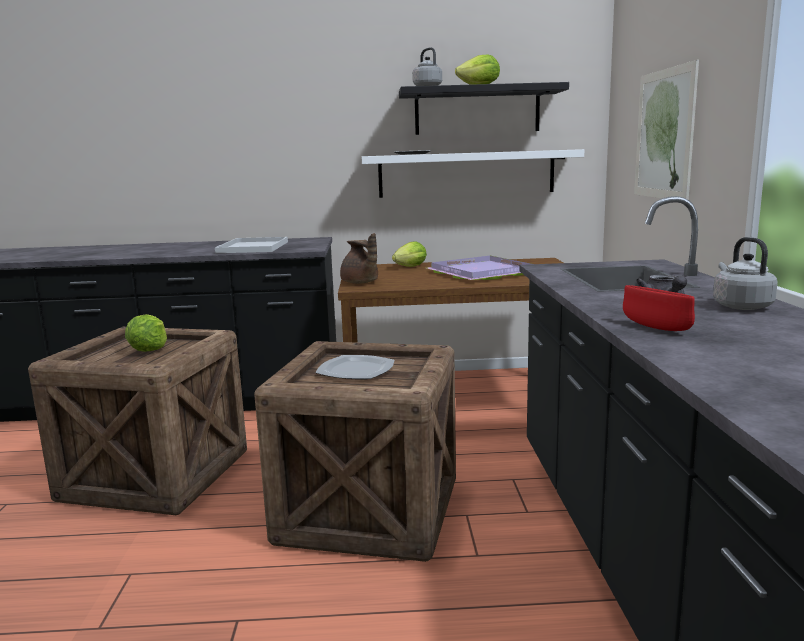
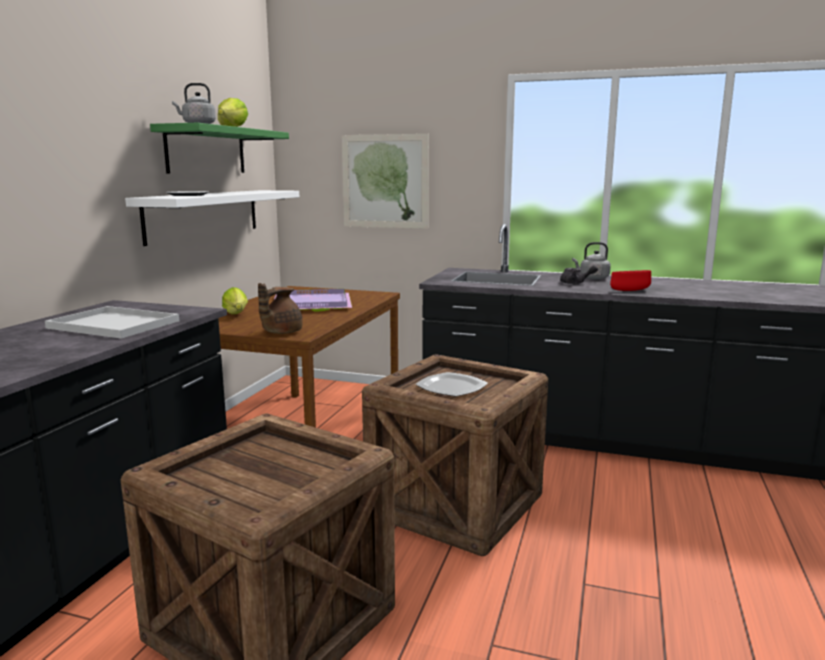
camera: 70 degrees left, 0 degrees up
(149, 350) = (259, 463): lettuce -> none
(360, 283) = (280, 332): brown teapot -> brown teapot turned 135 degrees clockwise
(477, 111) = (206, 151): black shelf -> green shelf

